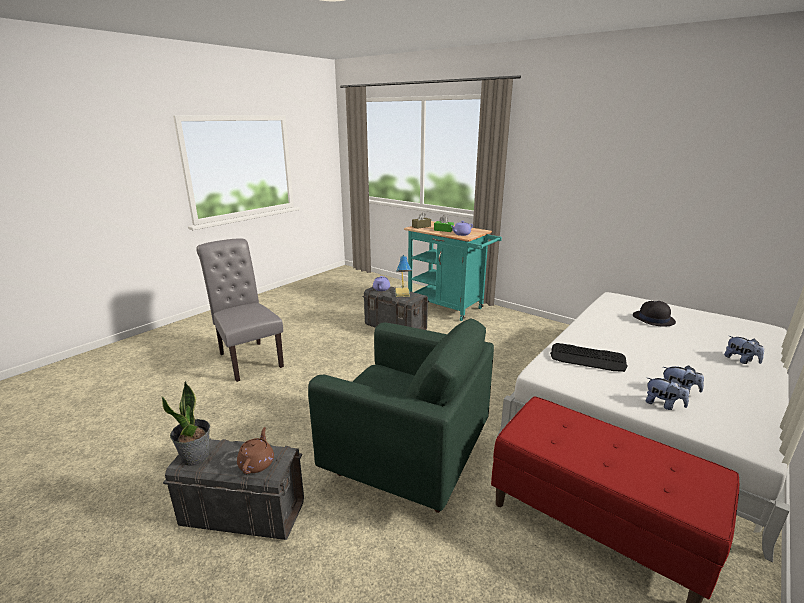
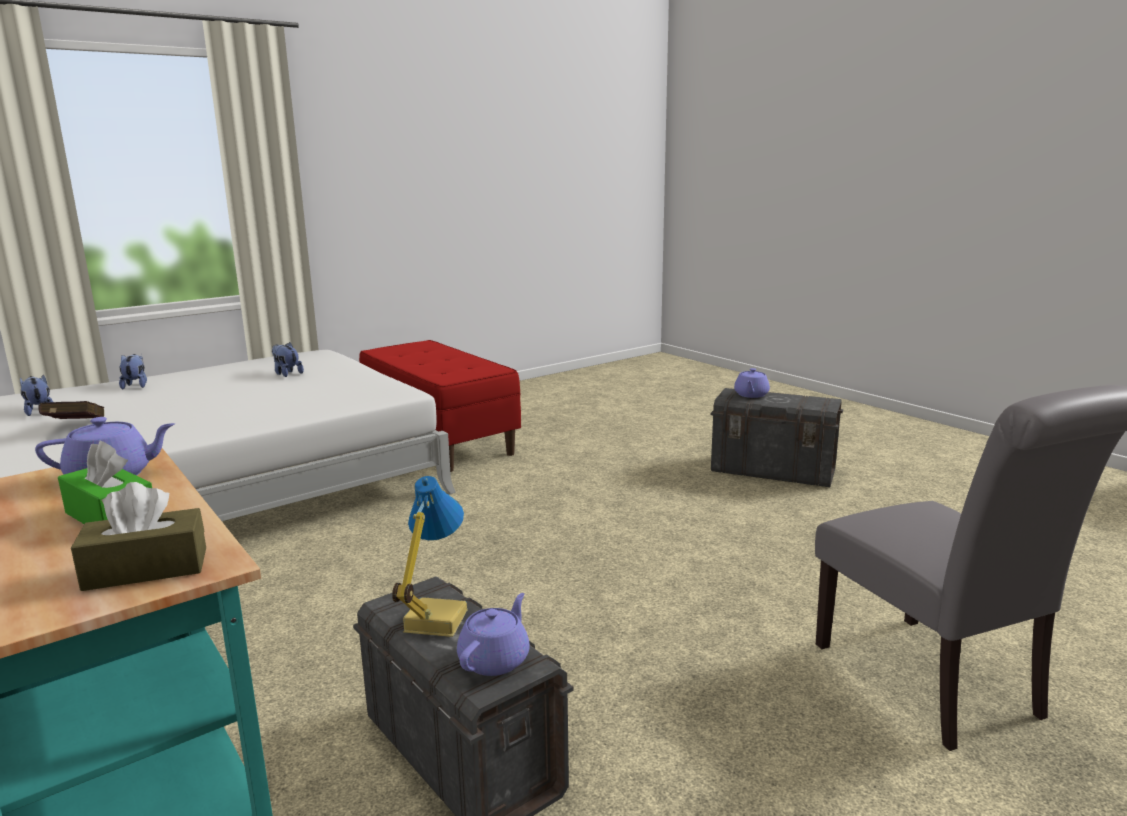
camera: 165 degrees left, 5 degrees down
(196, 456) = (818, 401): potted plant -> none
(257, 463) = (751, 395): brown teapot -> purple teapot
(407, 462) = (587, 484): green armchair -> none
(587, 358) = (316, 396): keyboard -> none
(653, 319) = (74, 427): black hat -> red book
(663, 404) = (328, 369): plush toy -> plush toy (39, 411)

